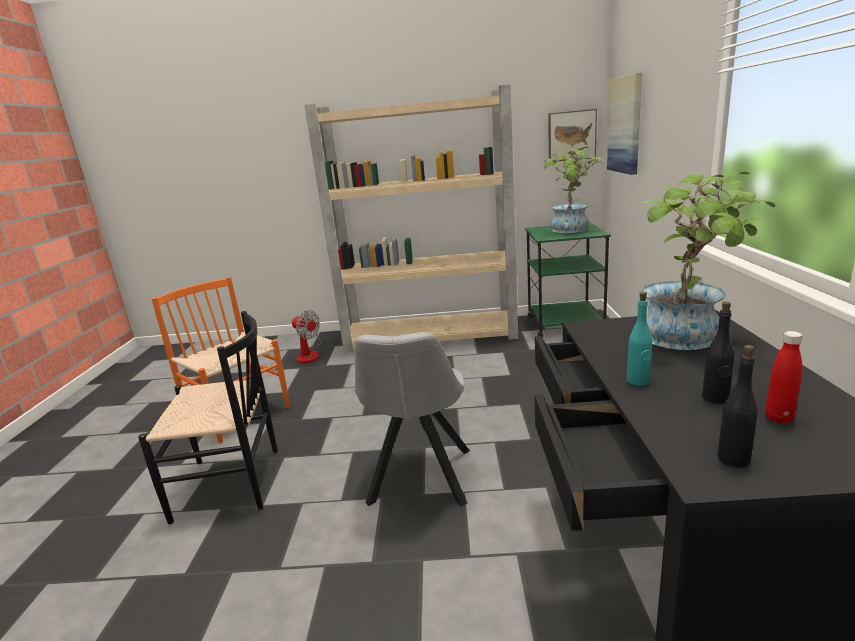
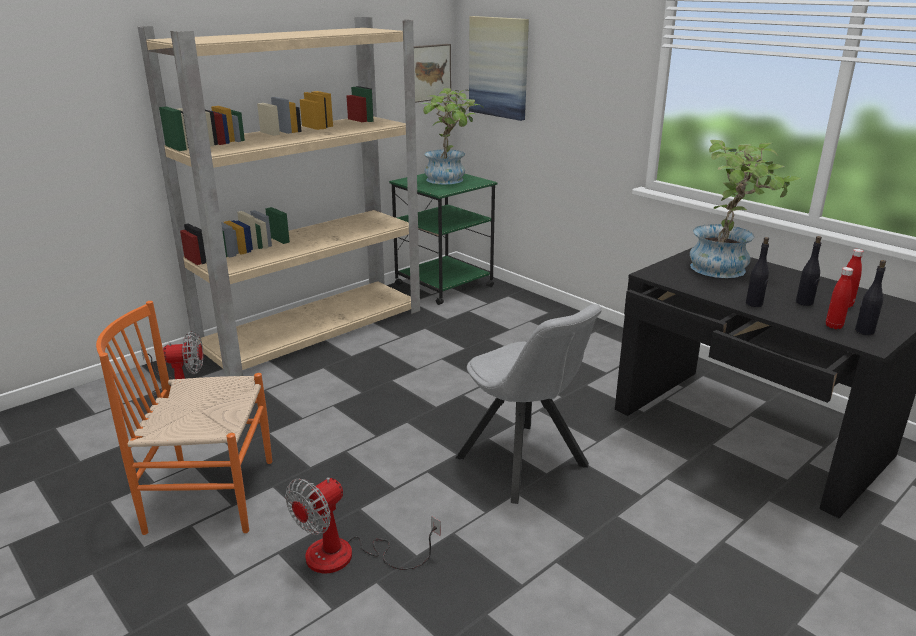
camera: 45 degrees left, 5 degrees up
(233, 483) = (347, 556): black chair -> fan
(638, 381) = (754, 304): turquoise bottle -> black bottle
(695, 437) = (833, 326): none -> red bottle

